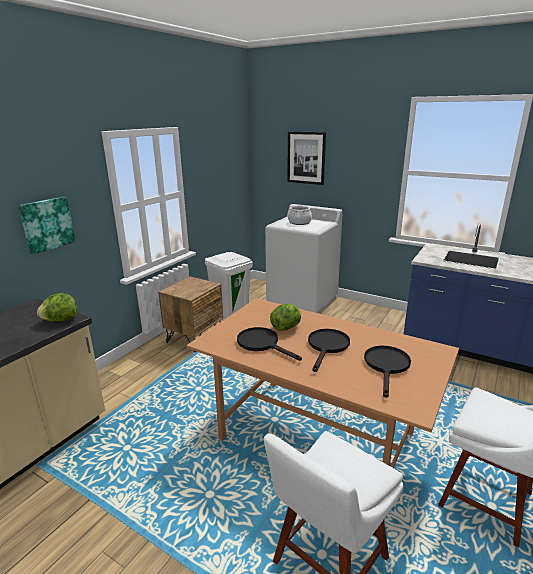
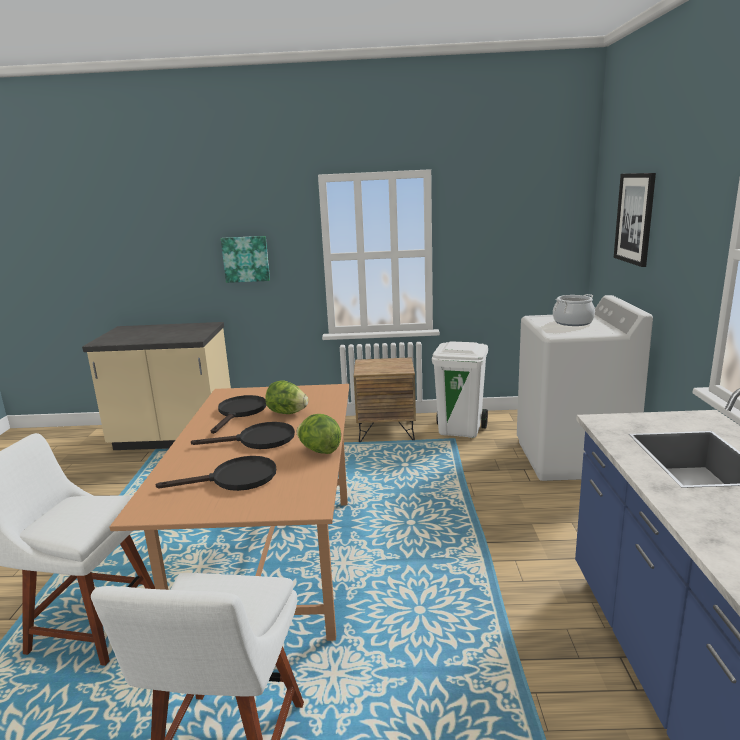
camera: 60 degrees right, 5 degrees down
(61, 320) = (189, 337): lettuce -> lettuce (319, 450)

